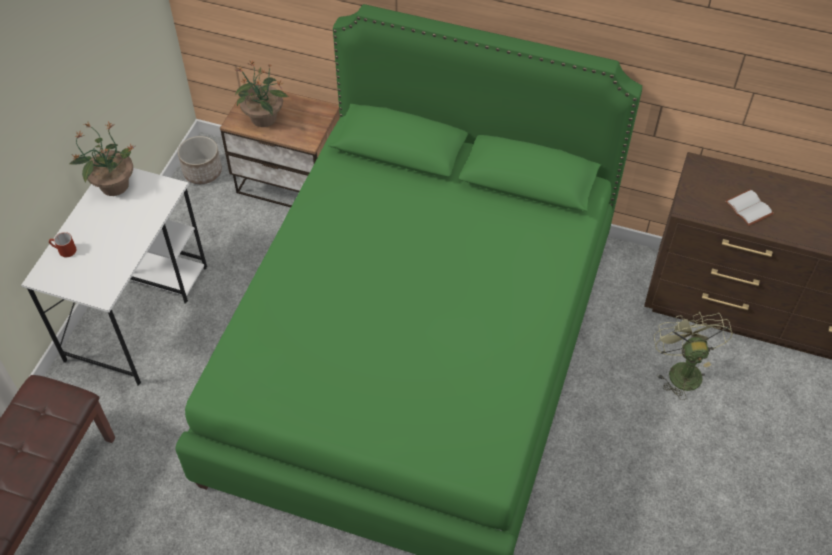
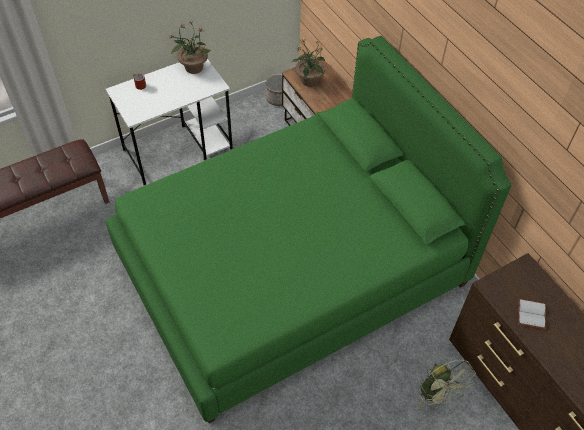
camera: 40 degrees right, 0 degrees up
(681, 370) = (437, 394): green fan -> green fan turned 120 degrees clockwise

